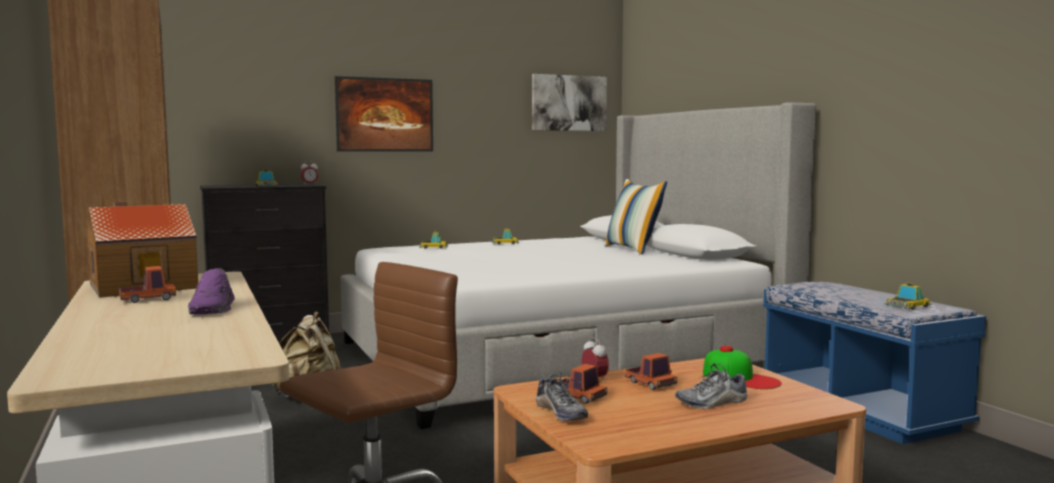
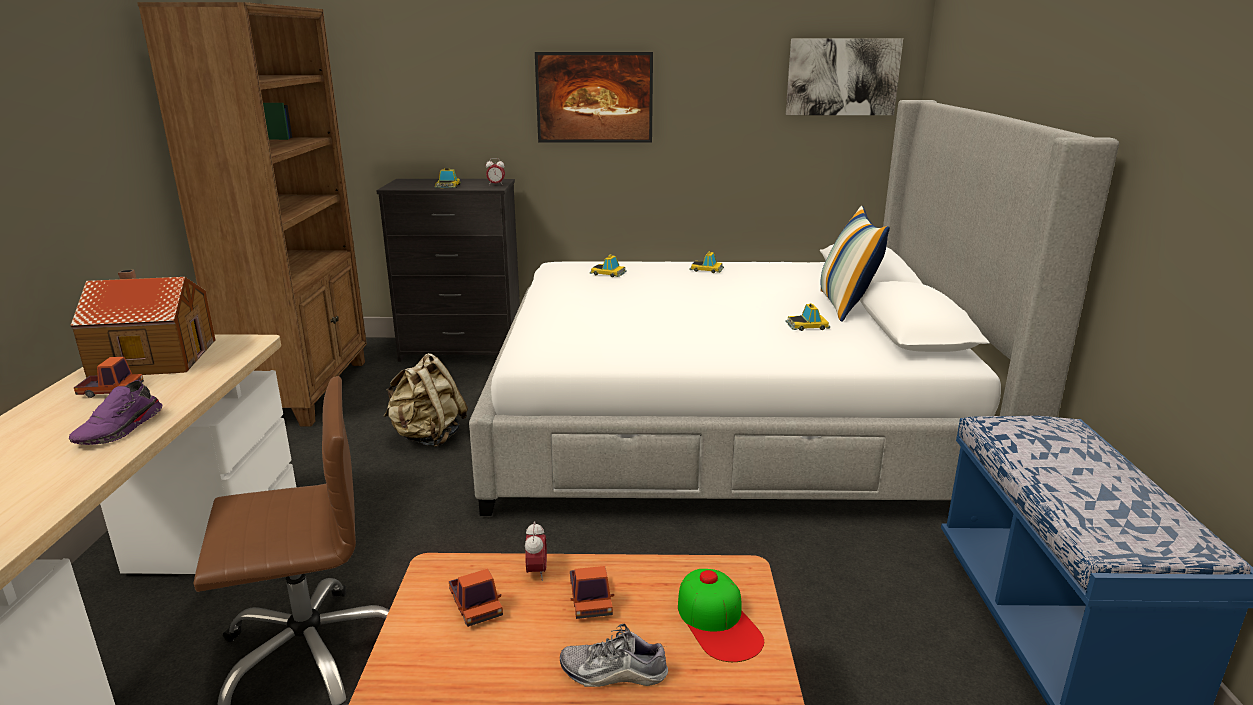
camera: 25 degrees right, 15 degrees up
(561, 413) = (418, 636): shoe -> none
(907, 306) = (1121, 528): toy car -> toy car (807, 326)

